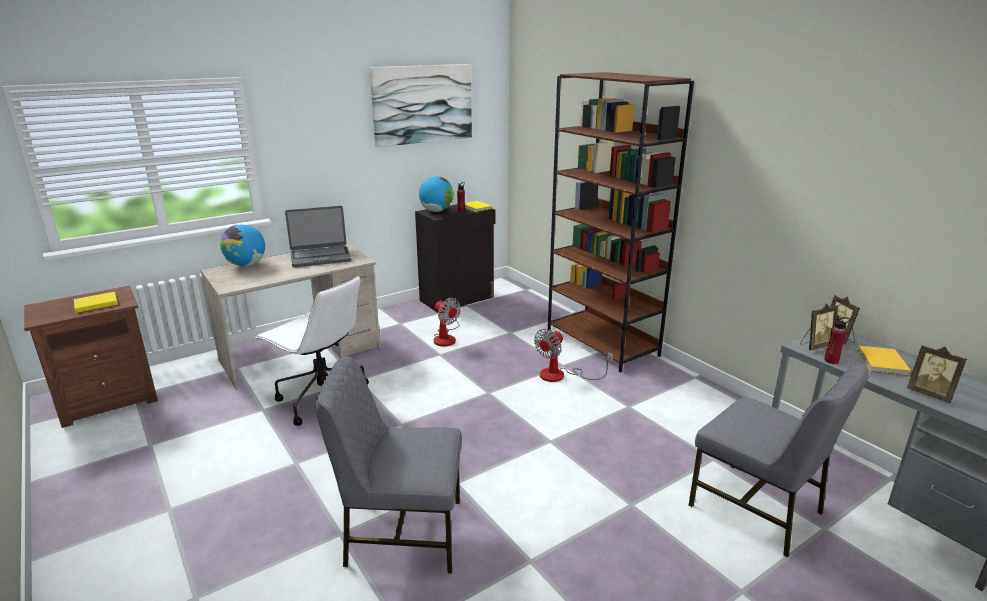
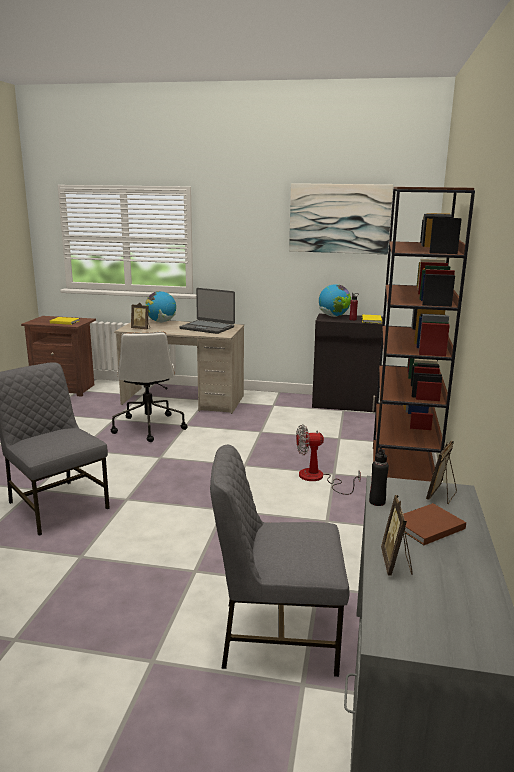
camera: 45 degrees right, 5 degrees down
(446, 337) = (286, 424): fan -> none
(758, 509) = (276, 635): grey chair -> grey chair turned 90 degrees clockwise
(815, 346) = (398, 489): picture frame -> picture frame (141, 329)
(831, 361) = (377, 502): red bottle -> black bottle
(881, 363) = (426, 526): yellow book -> brown book

